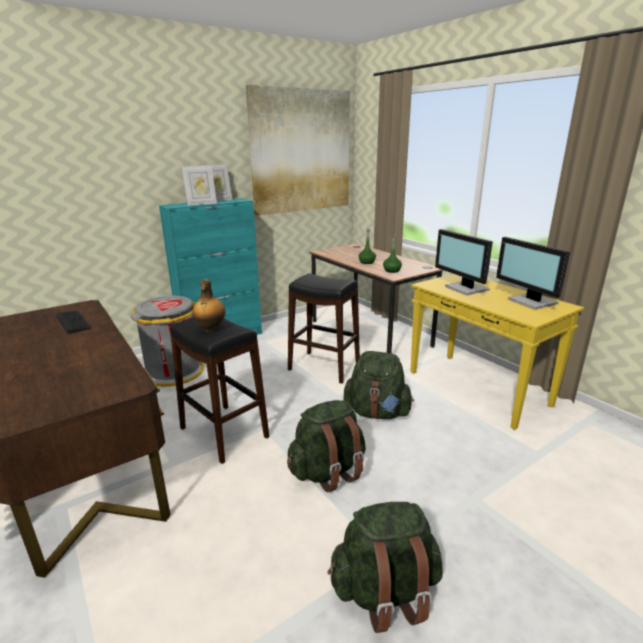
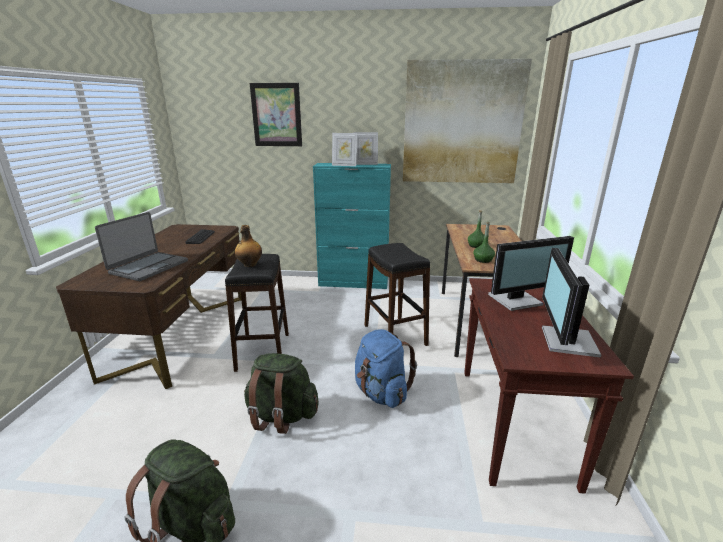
camera: 40 degrees right, 0 degrees up
(80, 370) = (148, 267): none -> laptop
(95, 147) = (276, 115): none -> picture
(174, 372) = (293, 296): grey trash can -> none
(377, 412) = (381, 393): green backpack -> blue backpack
(466, 289) = (517, 300): monitor -> monitor turned 120 degrees counterclockwise
(478, 389) = (515, 424): yellow console table -> brown console table

